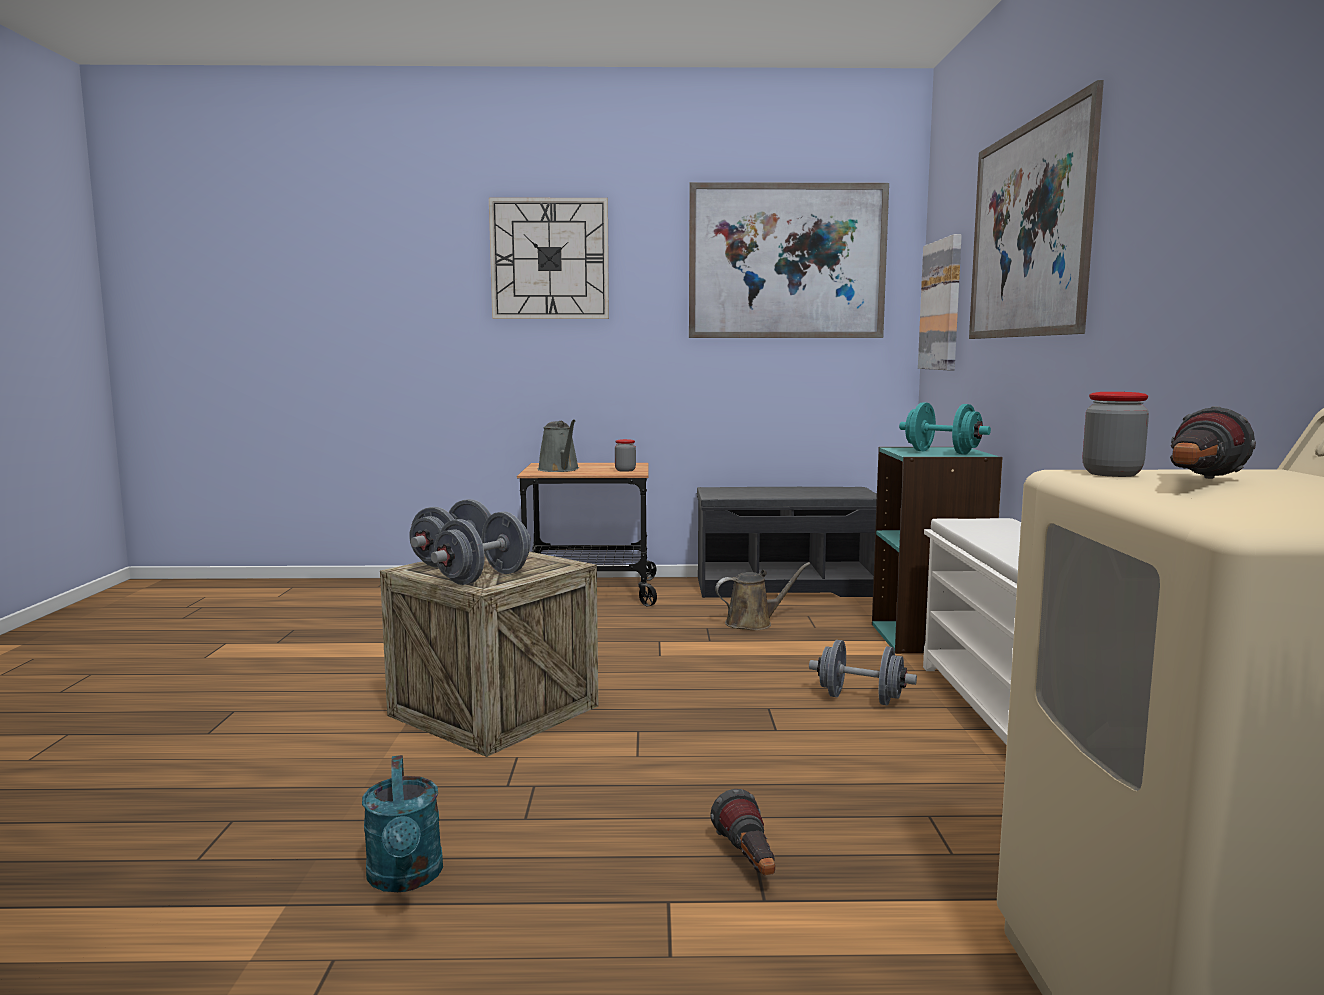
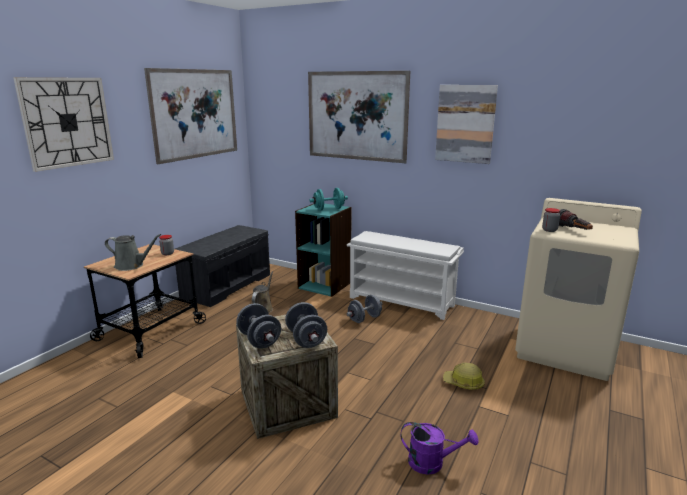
camera: 60 degrees left, 10 degrees up
(406, 878) = (432, 463): turquoise watering can -> purple watering can
(749, 862) = (463, 383): flashlight -> hard hat
(942, 305) = (274, 135): picture -> picture (465, 124)

